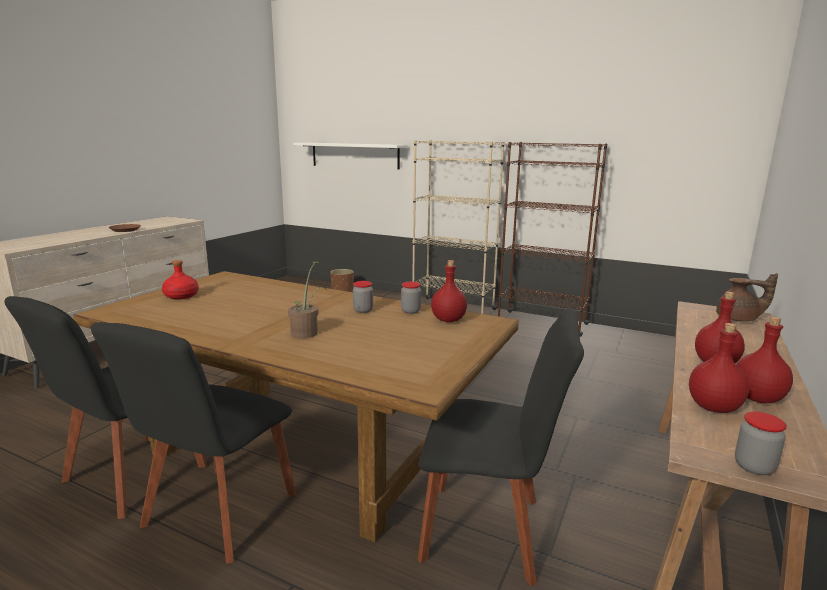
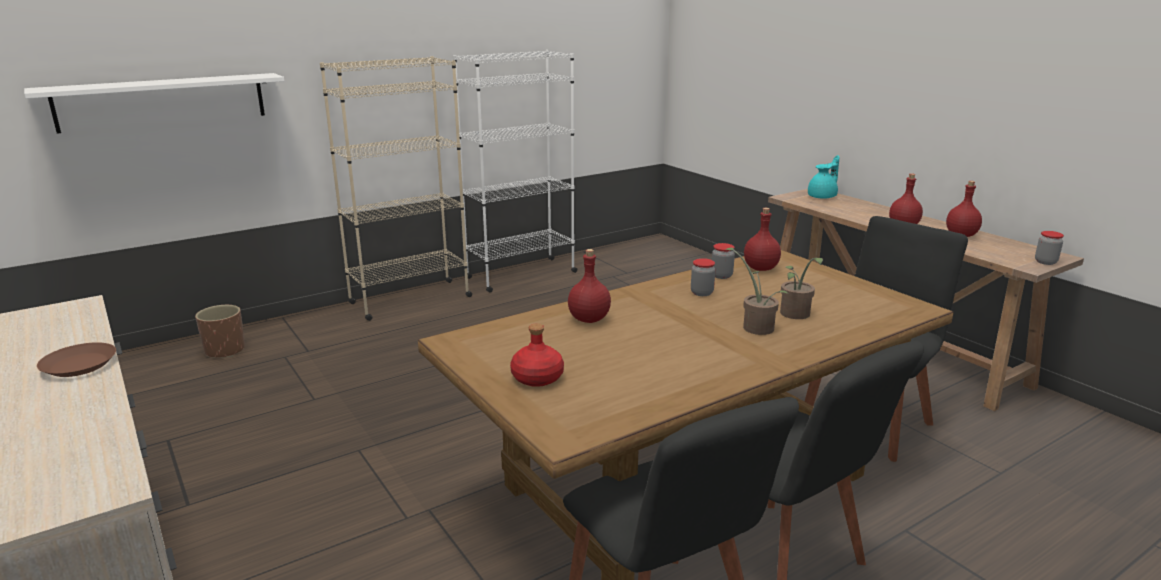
camera: 60 degrees left, 5 degrees up
(345, 341) = (795, 315): none -> potted plant
(542, 323) = (521, 275): brown bookcase -> white bookcase
(714, 408) = (972, 247): red bottle -> red bottle (589, 319)
(738, 319) = (823, 197): brown teapot -> turquoise teapot

